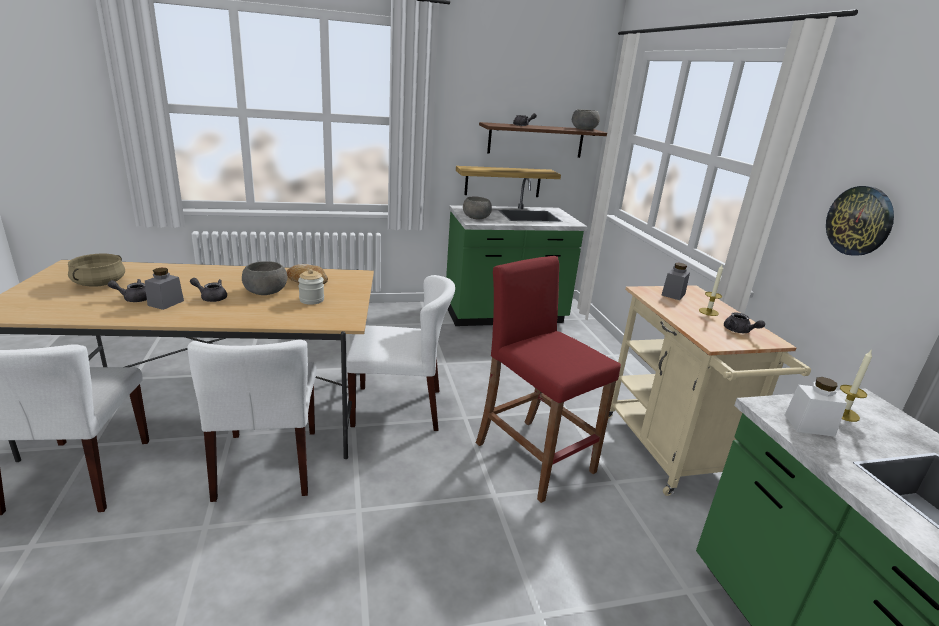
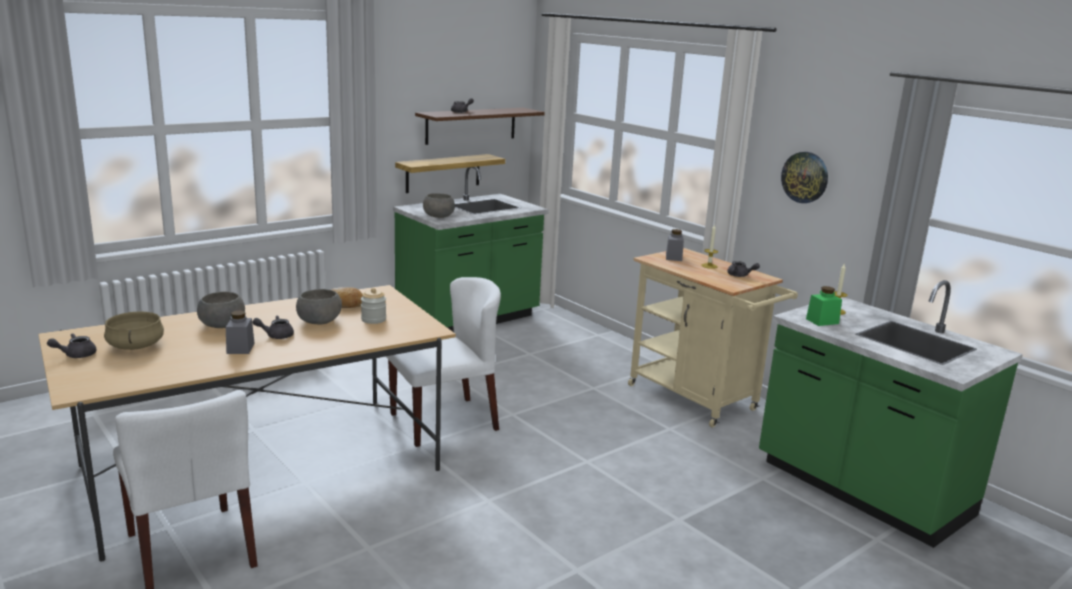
camera: 25 degrees left, 5 degrees down
(134, 298) = (201, 351): grey teapot -> grey teapot (76, 355)
(268, 464) = (371, 492): white chair -> none
(534, 457) = (596, 428): red stool -> none
(583, 129) = (518, 109): grey bowl -> grey bowl (222, 325)
(809, 425) = (822, 321): white jar -> green jar

